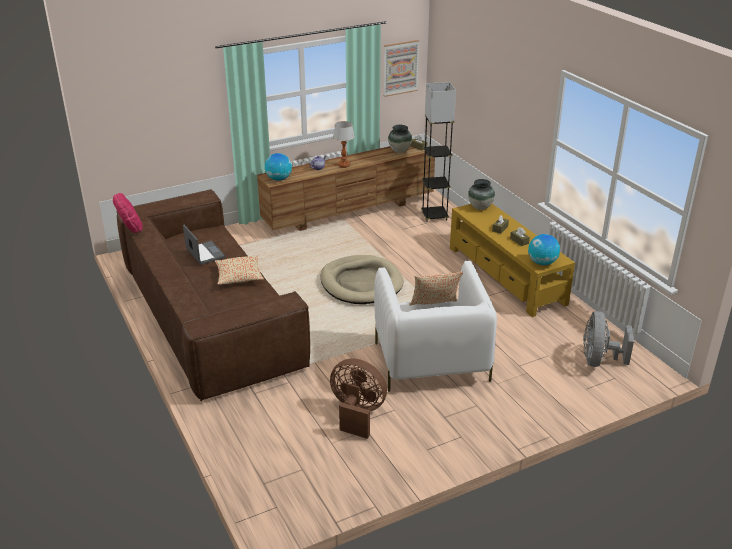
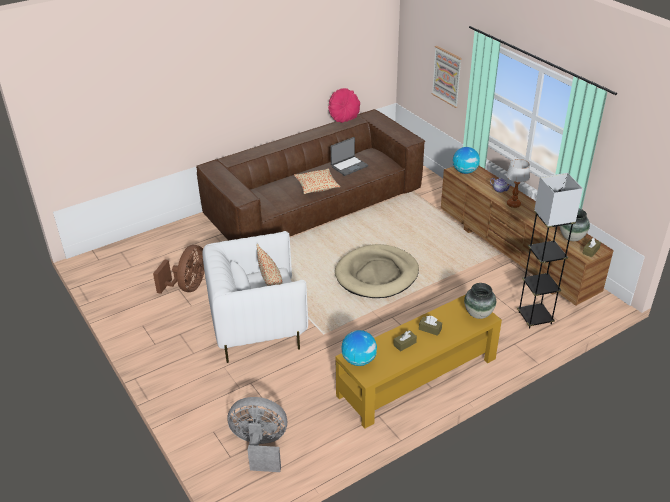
camera: 85 degrees right, 5 degrees up
(400, 68) = (633, 160): picture -> picture (447, 76)

